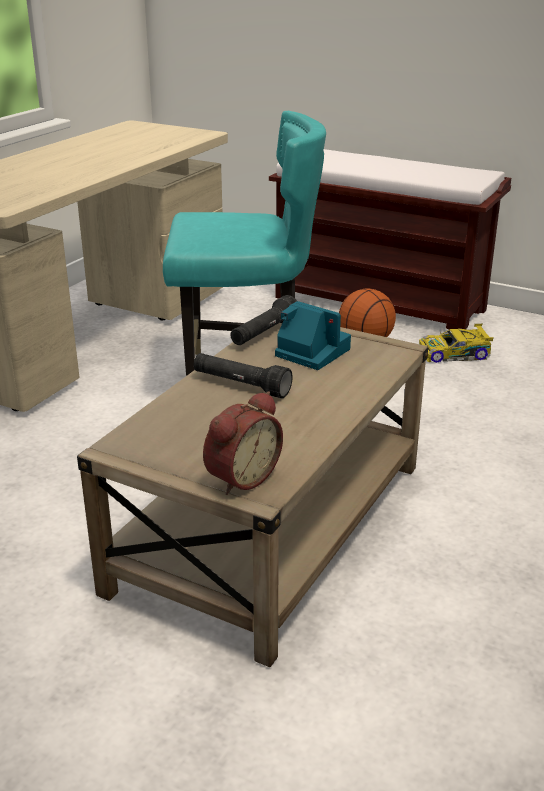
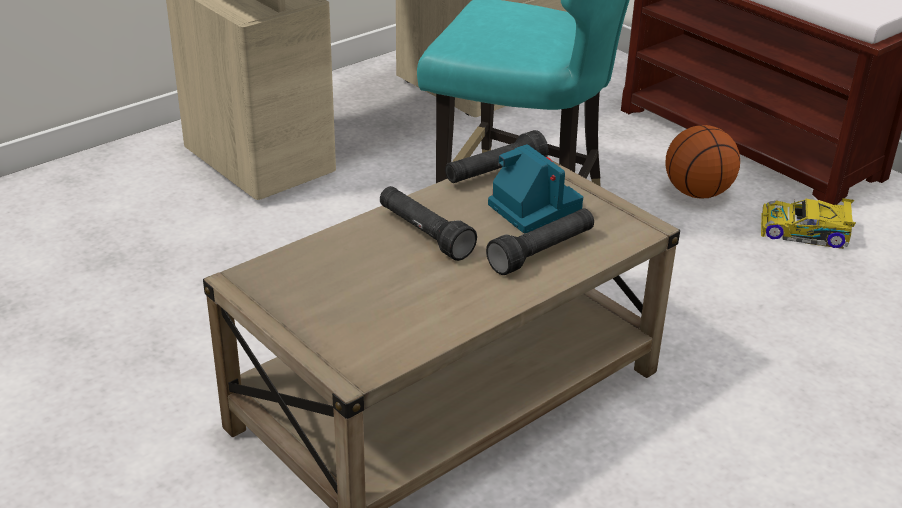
camera: 20 degrees right, 5 degrees up
(240, 477) = (347, 345): alarm clock -> none
(341, 380) = (542, 252): none -> black flashlight

